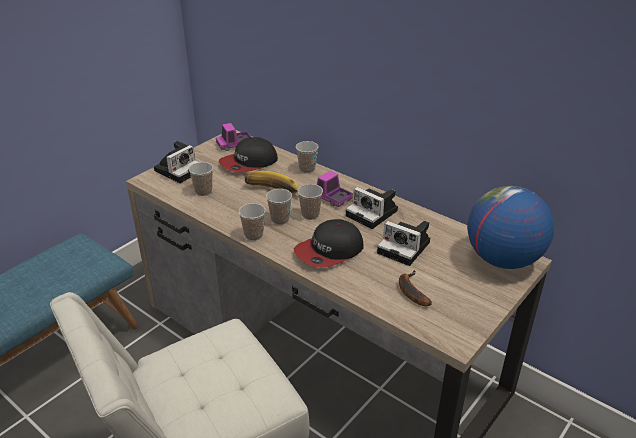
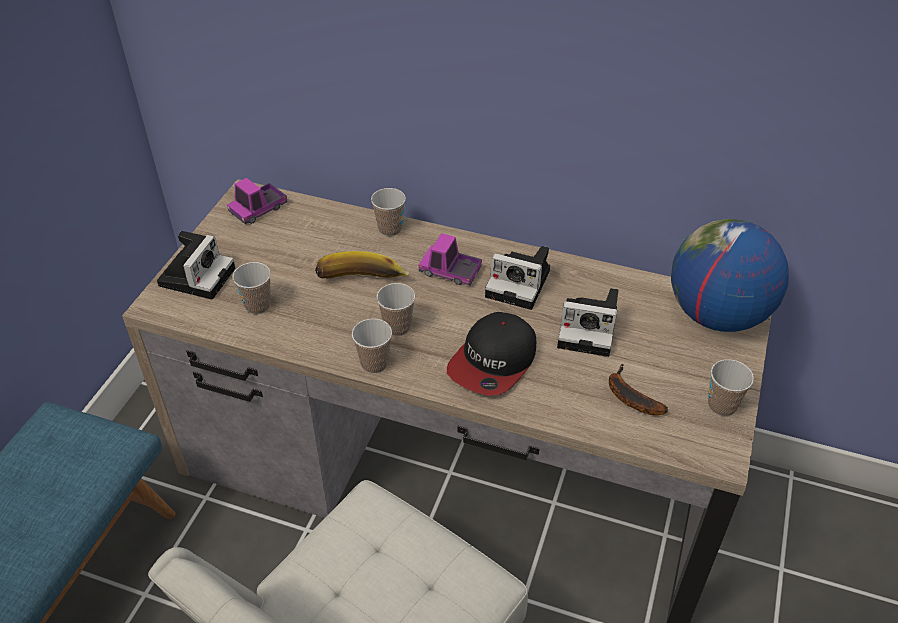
camera: 20 degrees left, 10 degrees up
(249, 163) = (298, 237): cap -> none
(310, 215) = (435, 307): cup -> cup (722, 405)

